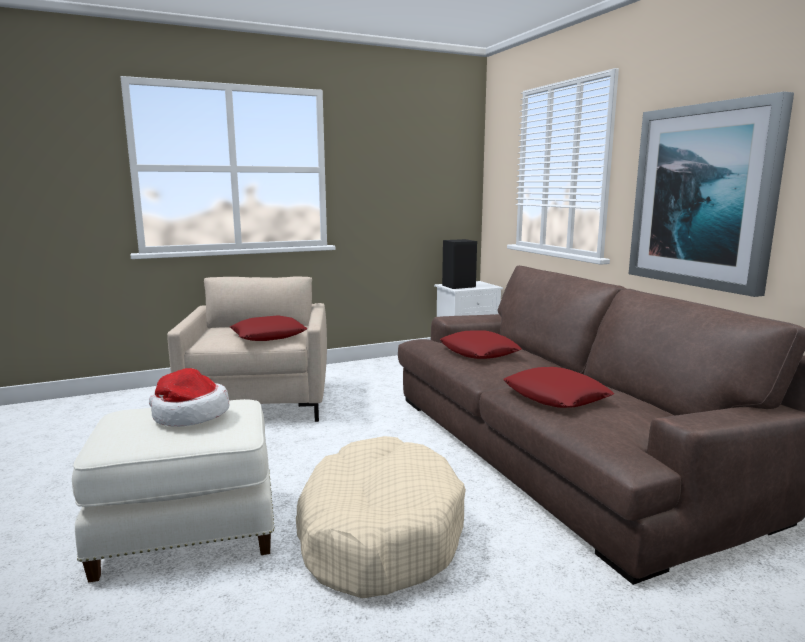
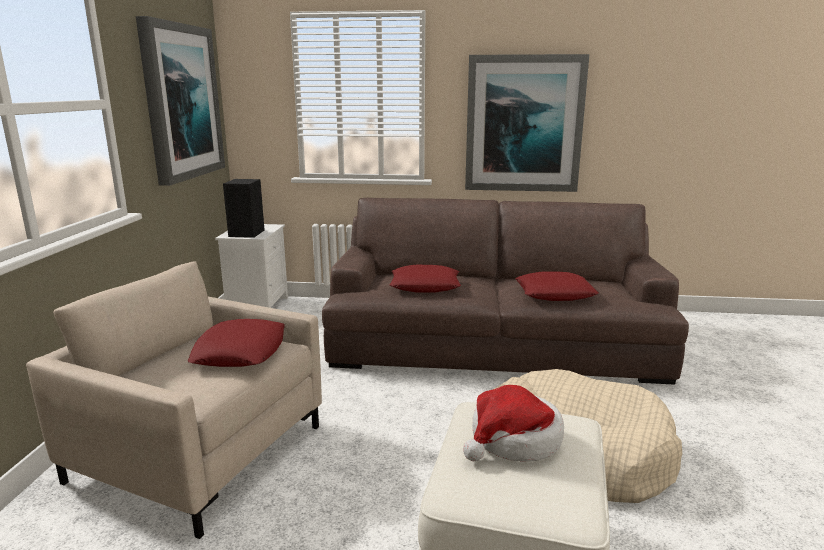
camera: 60 degrees left, 5 degrees up
(415, 172) = (181, 102): none -> picture

